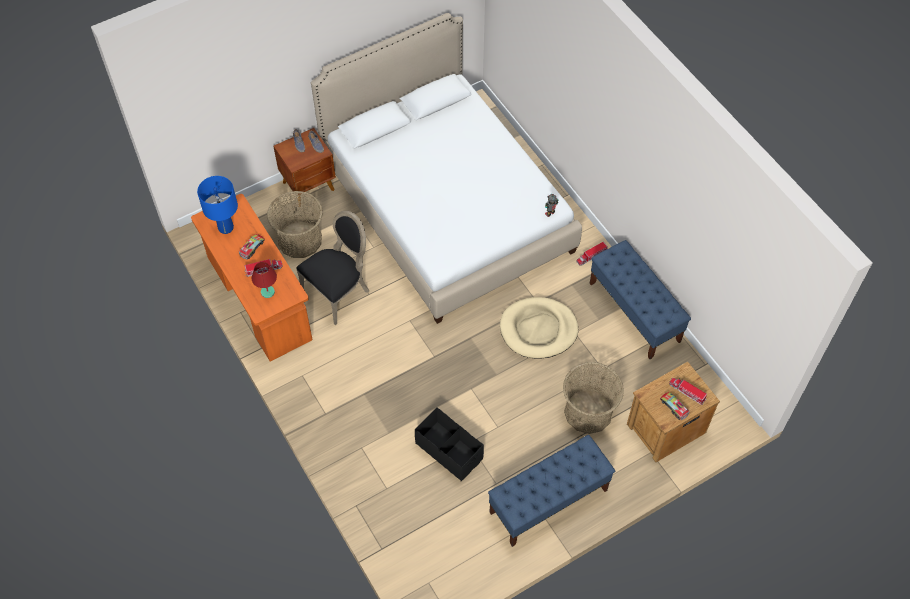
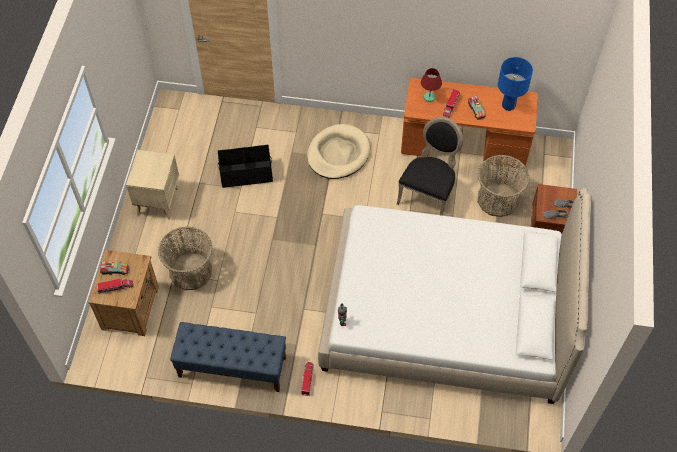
camera: 130 degrees right, 0 degrees up
(338, 291) = (428, 194): black chair -> black chair turned 150 degrees counterclockwise
(538, 330) = (280, 291): beige dog bed -> beige dog bed (338, 154)
(548, 501) = (158, 201): blue bench -> beige nightstand

